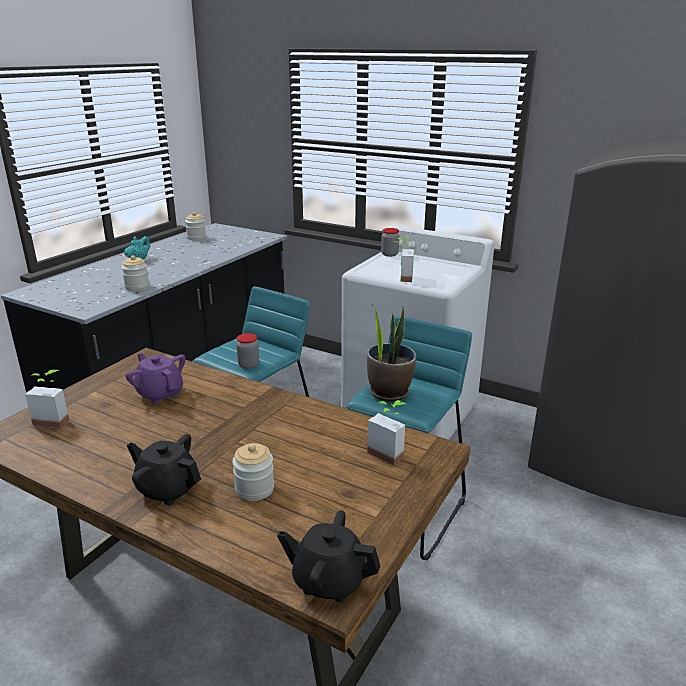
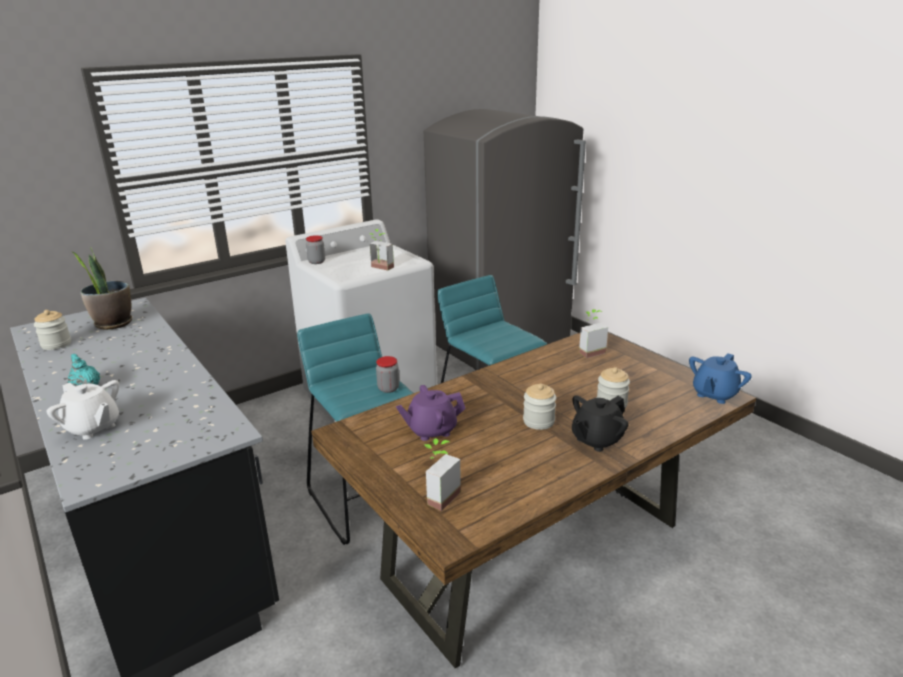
camera: 65 degrees left, 0 degrees up
(89, 276) = (93, 427): none -> white teapot
(137, 287) = (193, 396): jar -> jar (538, 421)
(328, 581) = (714, 394): black teapot -> blue teapot
(389, 392) = (491, 341): potted plant -> potted plant (113, 323)

